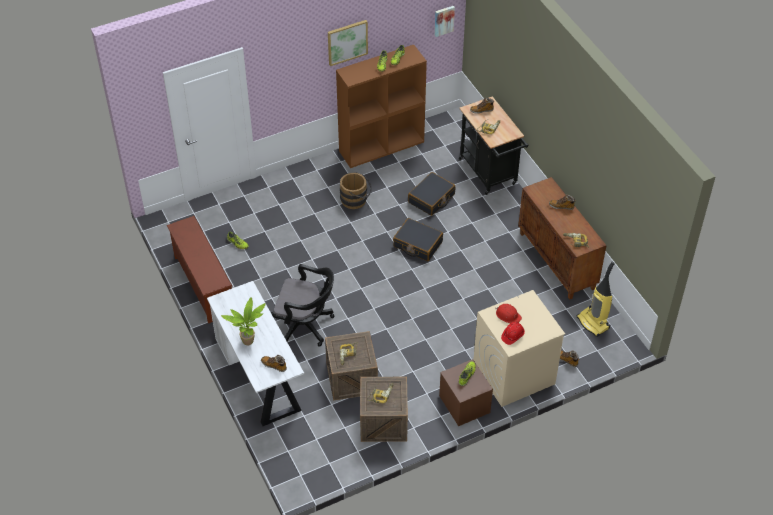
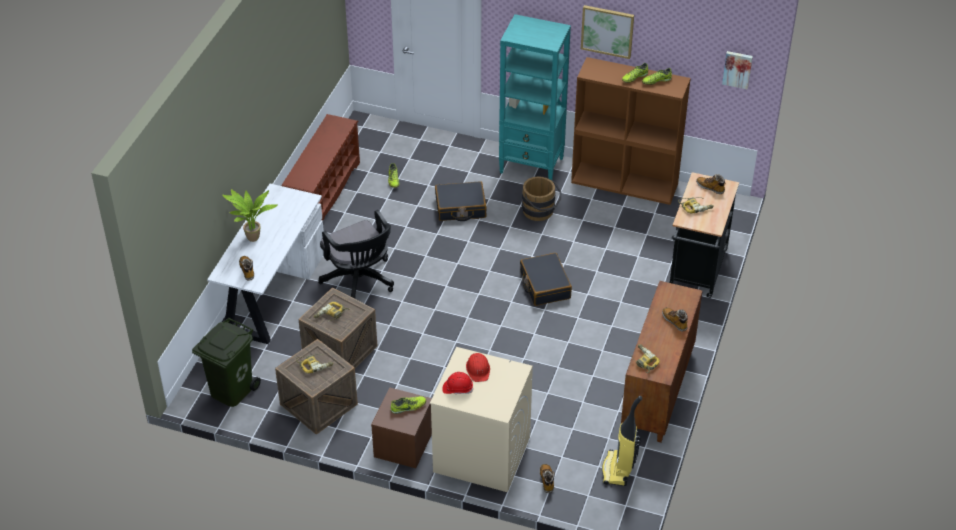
camera: 45 degrees right, 5 degrees down
(313, 173) = (532, 166): none -> turquoise bookcase
(318, 458) = (231, 390): none -> green trash can
(431, 199) = (610, 256): black suitcase -> black suitcase (460, 208)

